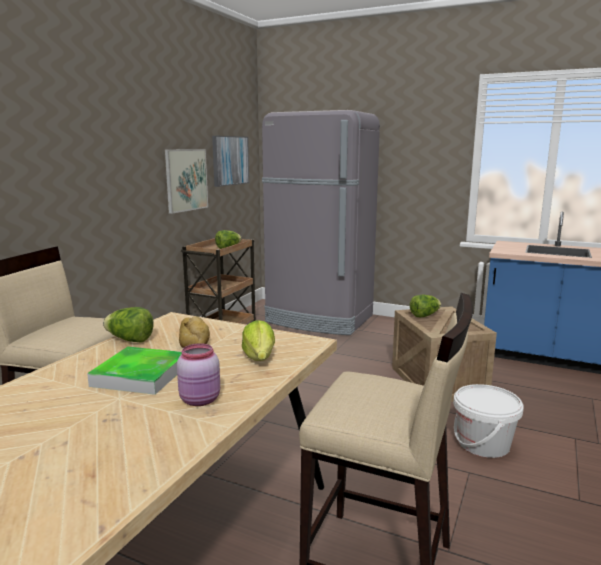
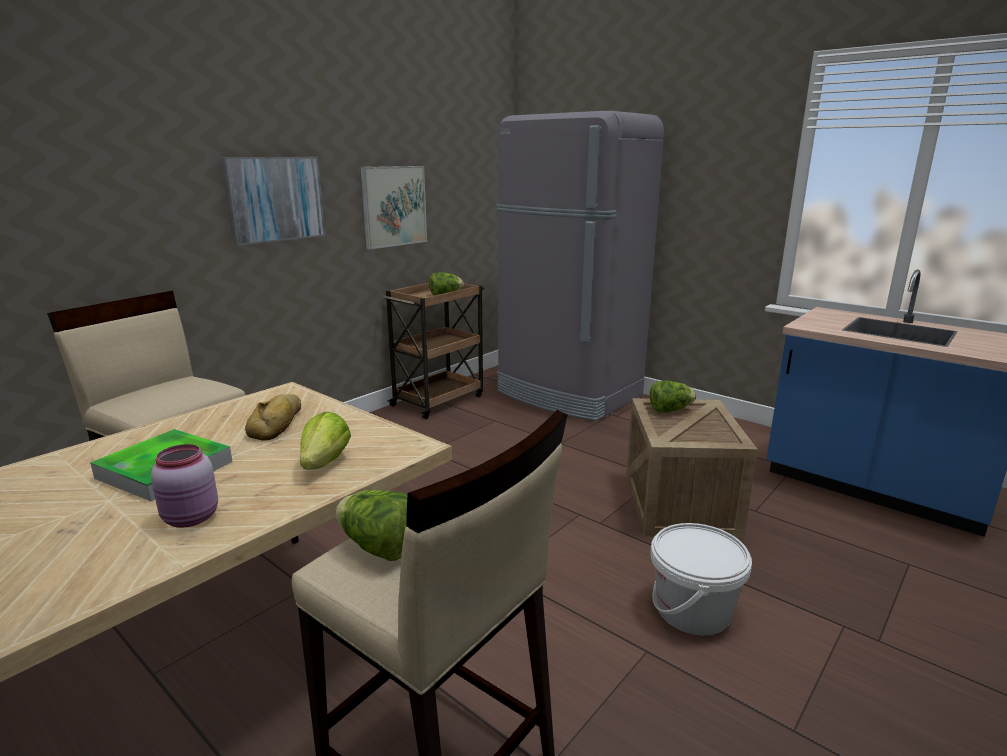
camera: 15 degrees right, 5 degrees up
(130, 340) = (205, 417): lettuce -> lettuce (379, 548)
(230, 160) = (465, 180): picture -> picture (275, 199)

